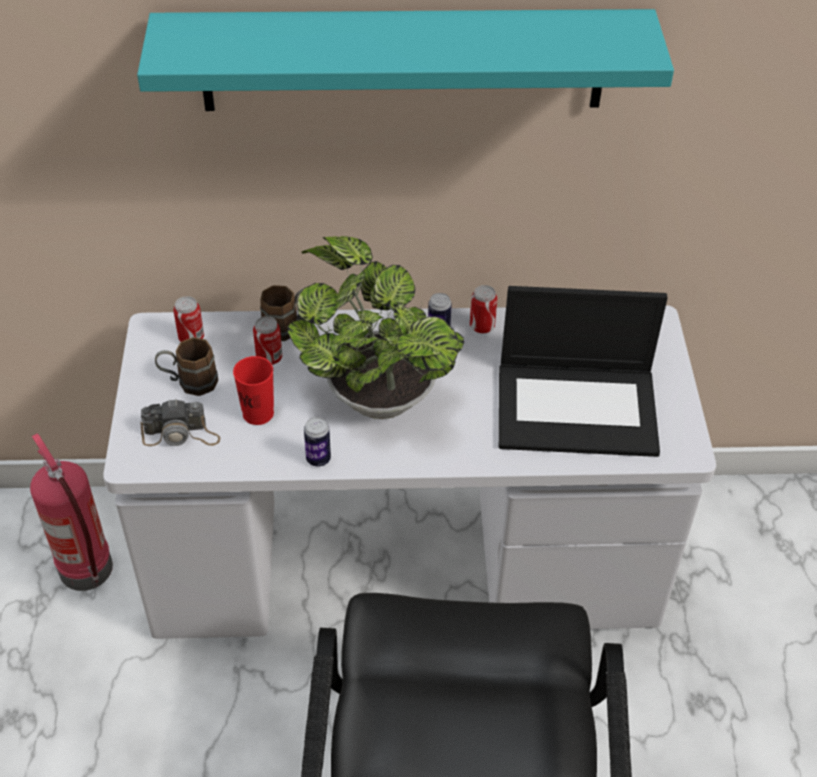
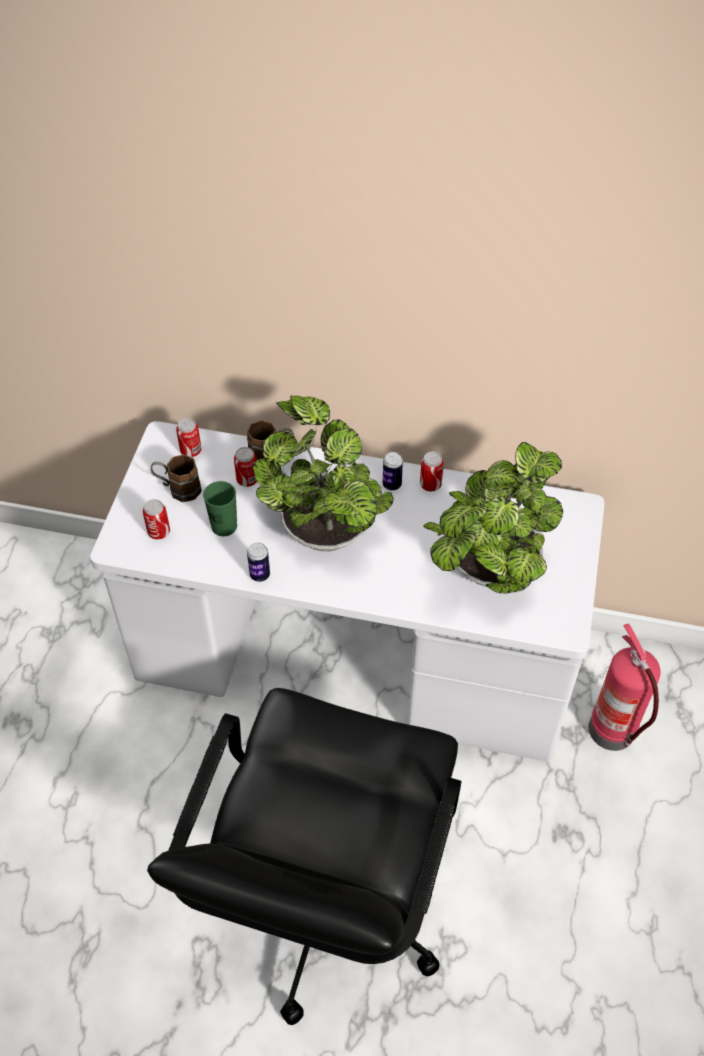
camera: 15 degrees right, 5 degrees up
(88, 570) = (100, 612): fire extinguisher -> fire extinguisher (613, 731)
(181, 434) = (159, 532): camera -> can
(258, 413) = (224, 526): red cup -> green cup
(403, 60) = (374, 261): turquoise shelf -> none
(578, 408) = (487, 573): laptop -> potted plant

